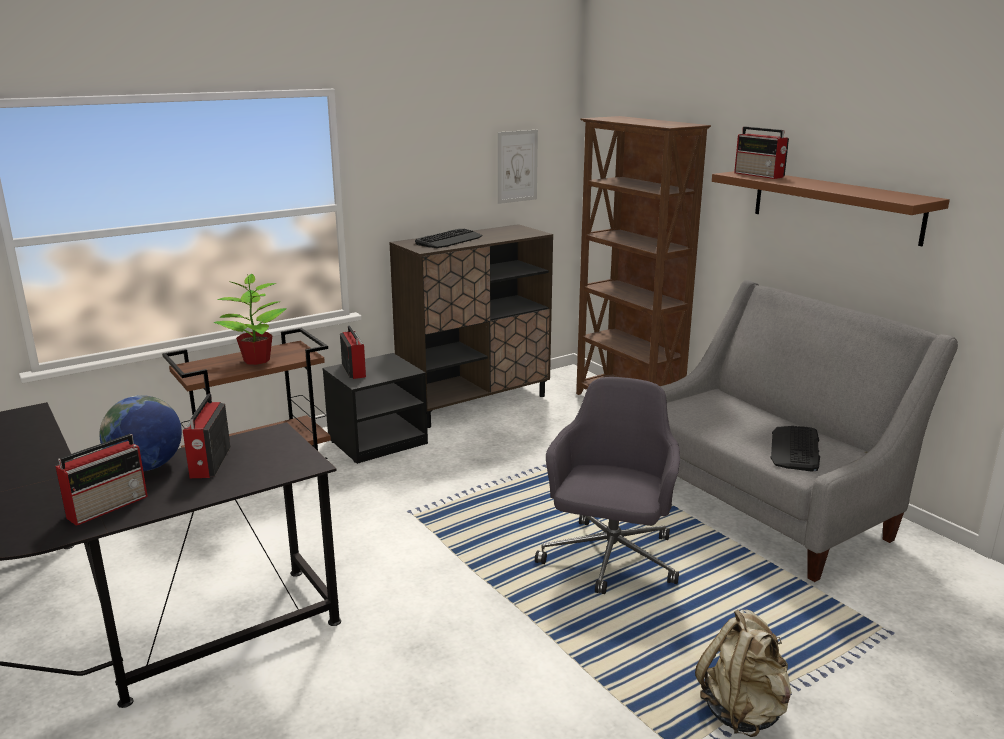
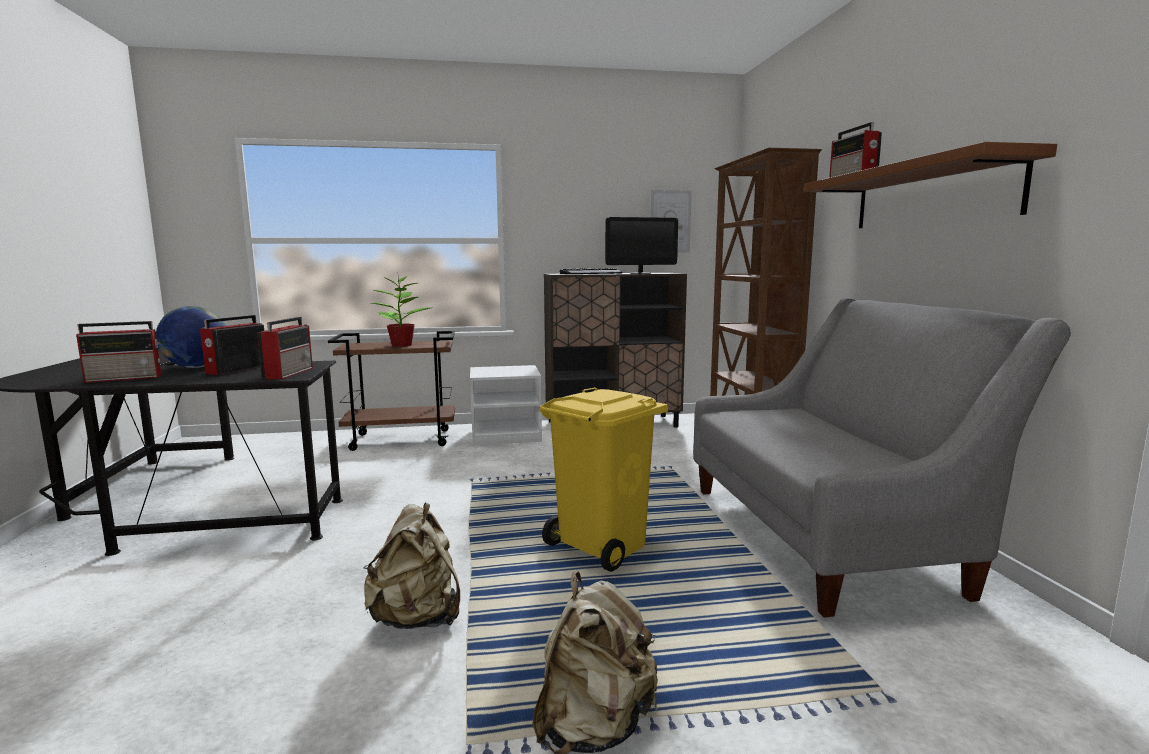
camera: 25 degrees right, 10 degrees down
(354, 370) = (489, 369): radio -> radio (289, 373)
(378, 441) = (506, 435): black nightstand -> white nightstand
(504, 236) = (640, 273): none -> monitor
(533, 673) = (417, 618): none -> beige backpack
(610, 559) = (603, 546): grey office chair -> yellow trash can
(795, 449) = (833, 454): keyboard -> none

